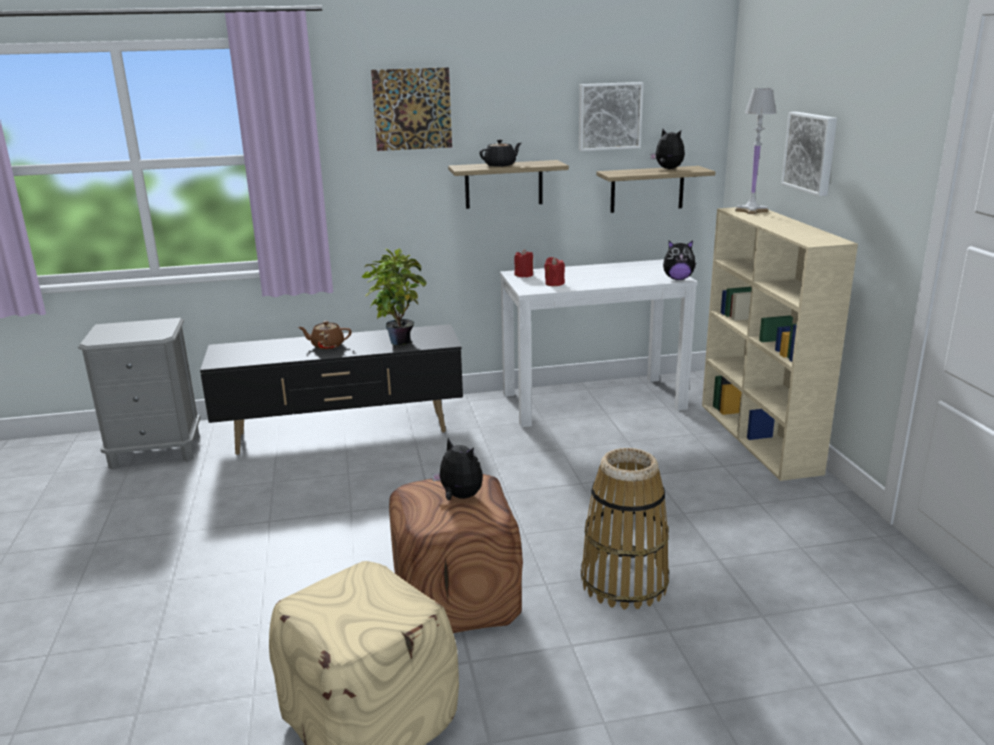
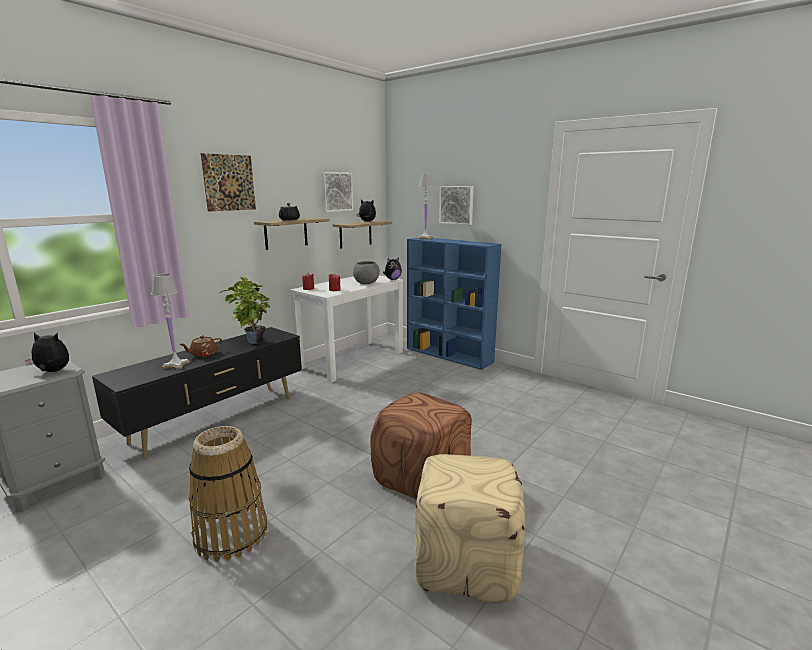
camera: 40 degrees left, 5 degrees down
(284, 353) = (176, 365): none -> white table lamp
(459, 497) = (423, 406): plush toy -> plush toy (52, 372)
(622, 280) = (366, 283): none -> grey bowl
(624, 582) = (484, 434): basket -> basket (231, 534)
(759, 438) = (449, 355): beige bookcase -> blue bookcase

